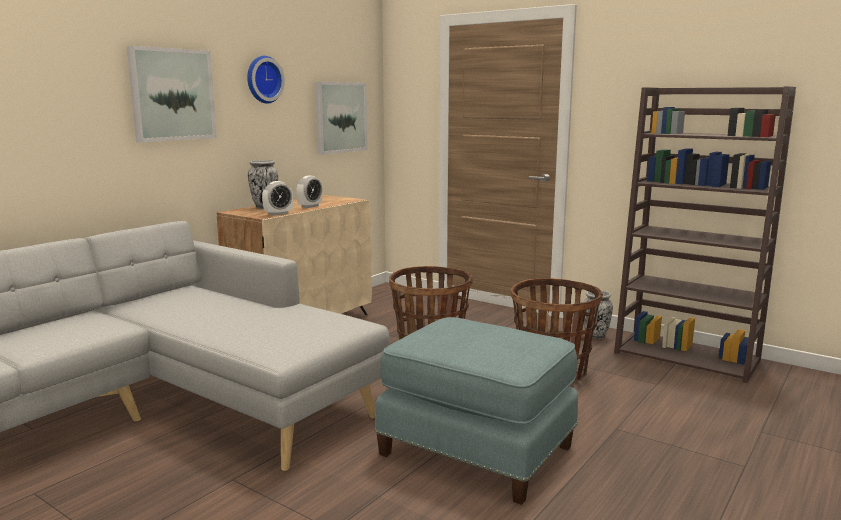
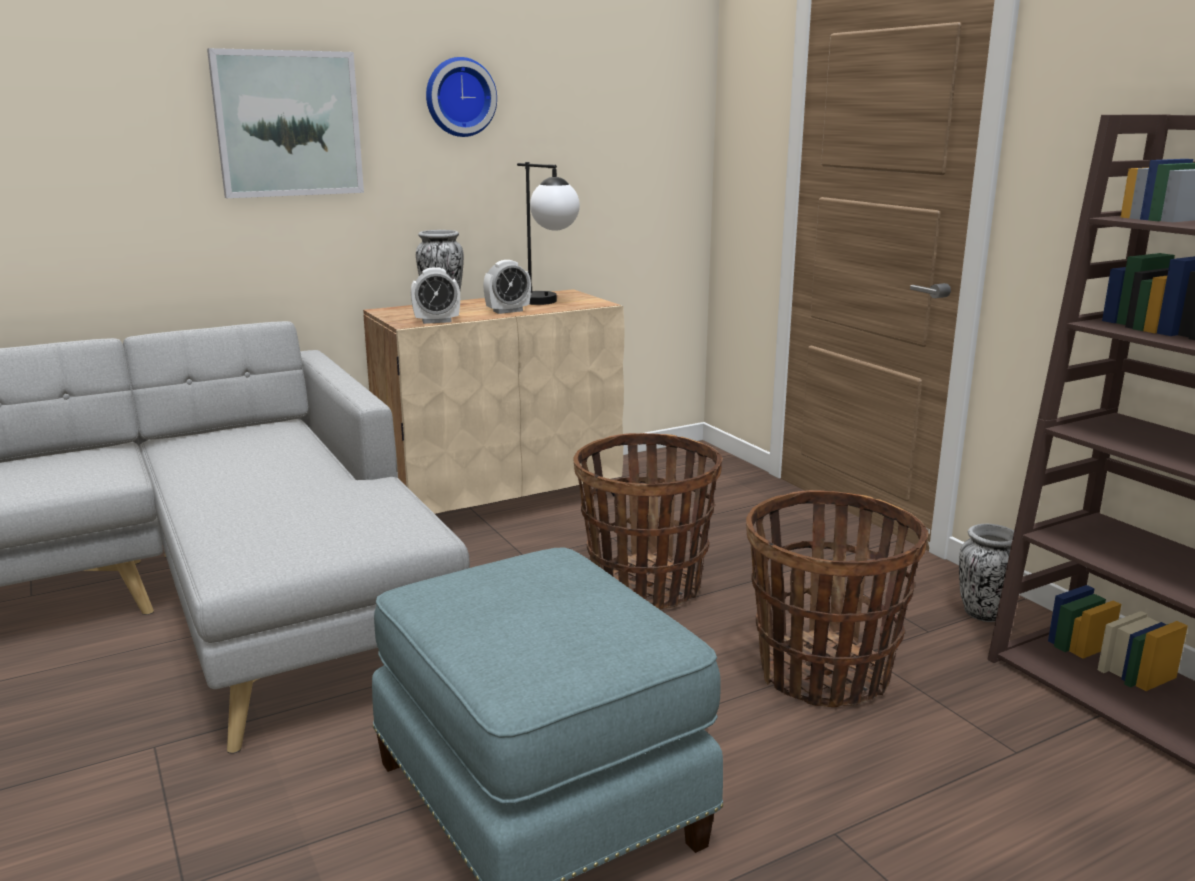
camera: 25 degrees right, 5 degrees up
(325, 201) = (549, 303): none -> table lamp
(340, 117) = (617, 160): picture -> none

